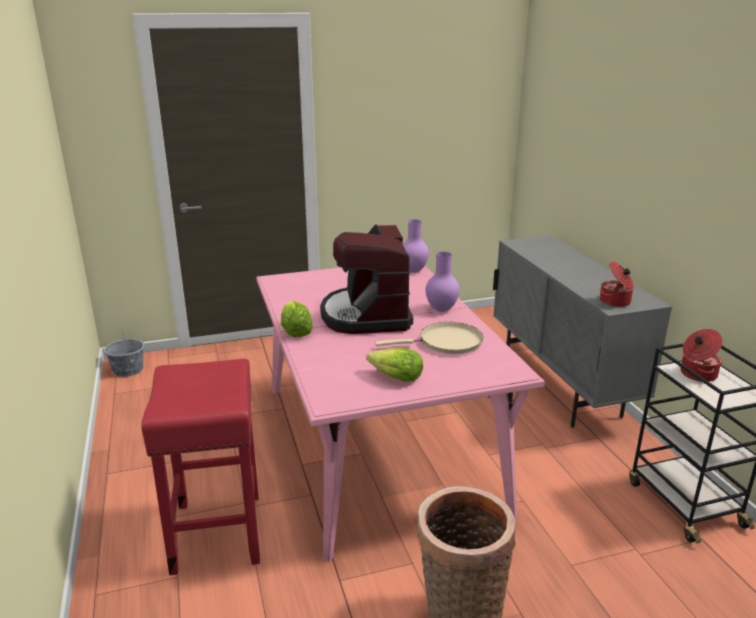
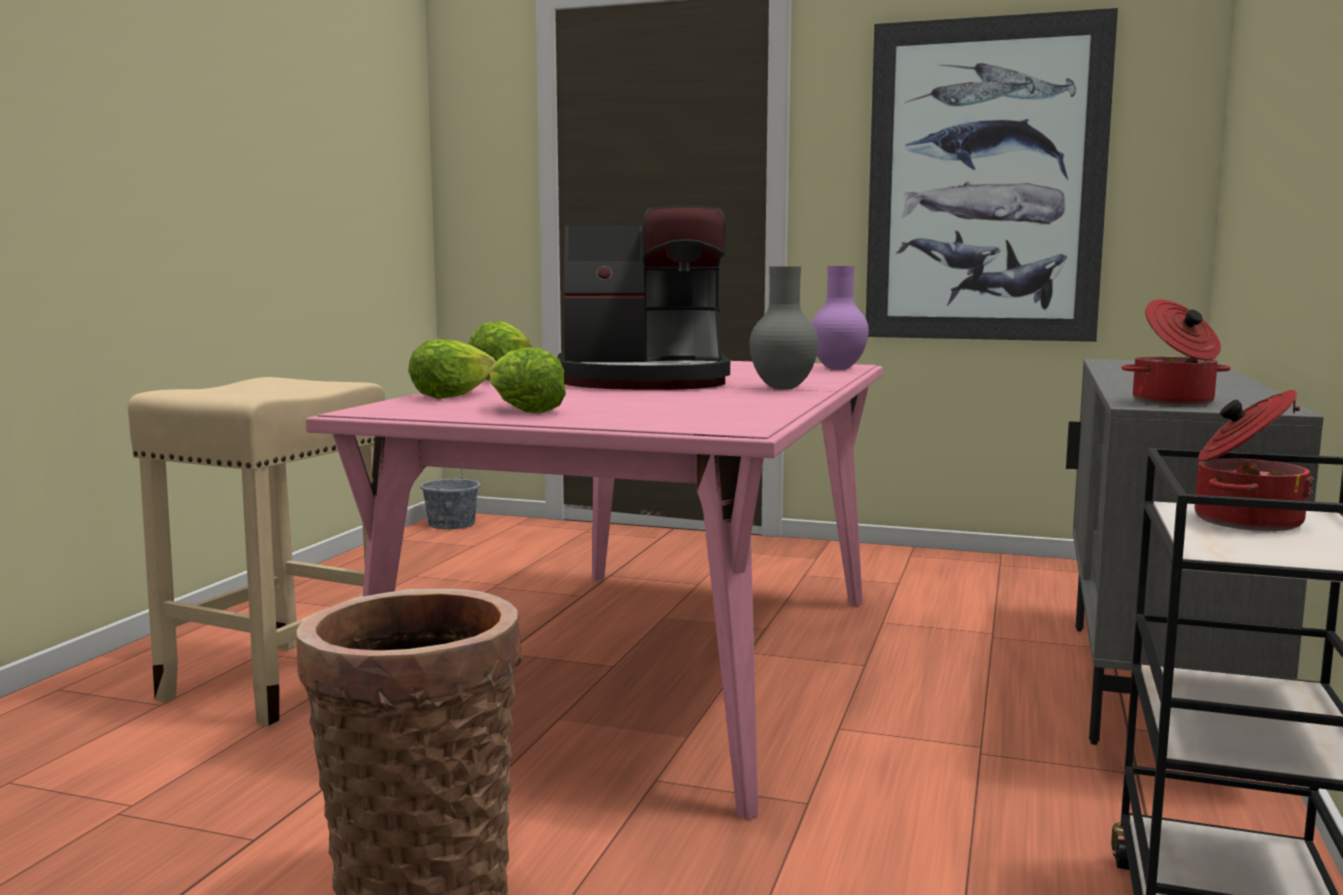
camera: 35 degrees right, 15 degrees down
(217, 531) = (280, 680): red stool -> beige stool
(323, 366) = (452, 396): none -> lettuce
(367, 315) = (645, 381): coffee machine -> coffee machine turned 120 degrees counterclockwise
(417, 136) = (984, 181): none -> picture
(441, 310) = (781, 388): purple vase -> grey vase
(446, 342) = (699, 403): beige frying pan -> none

